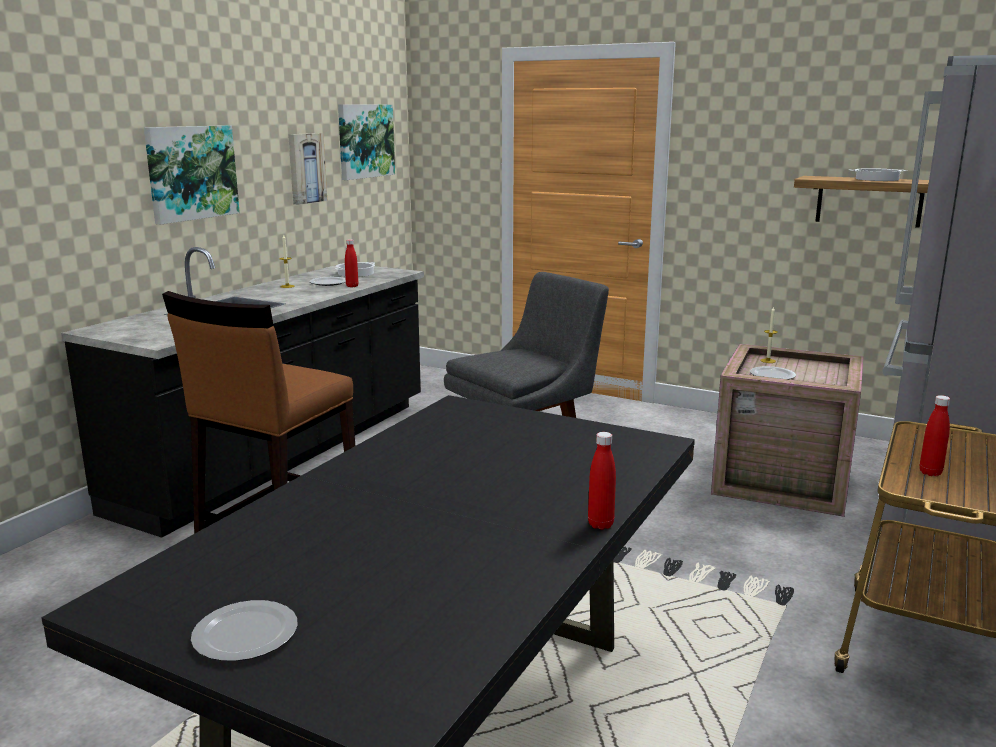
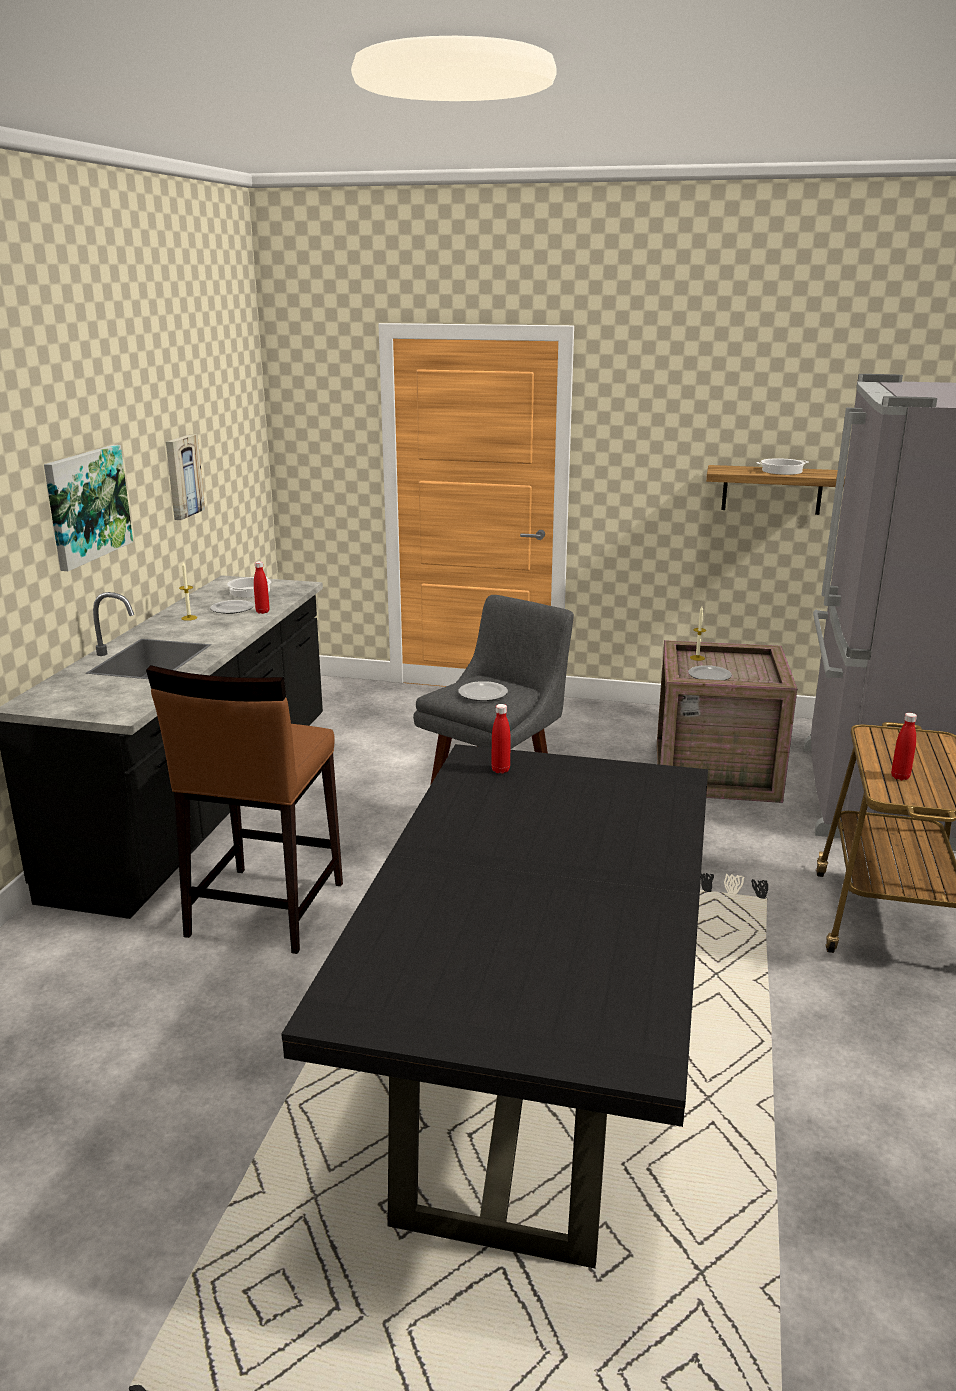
camera: 15 degrees left, 5 degrees up
(243, 635) = (473, 1018): plate -> plate (482, 694)
(365, 141) = (230, 433): picture -> none
(600, 524) = (685, 869): red bottle -> red bottle (500, 770)

